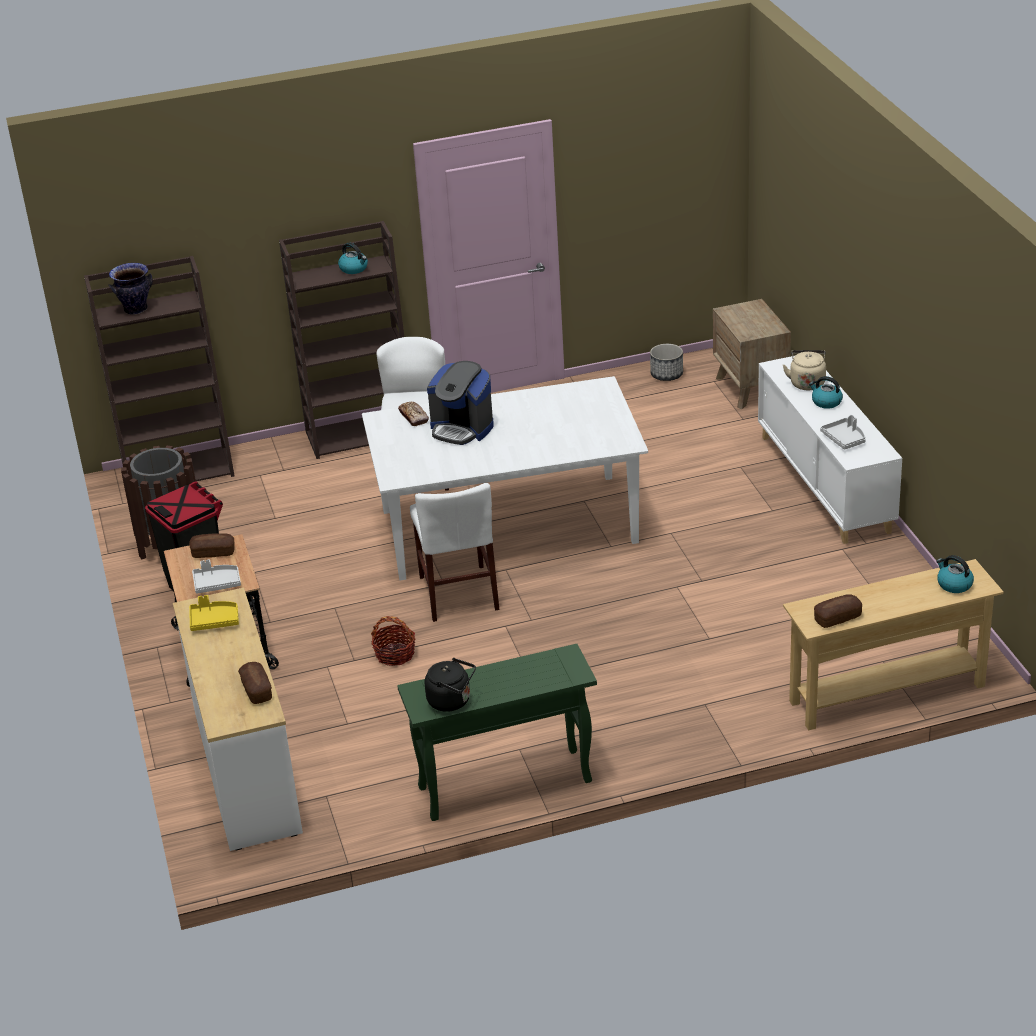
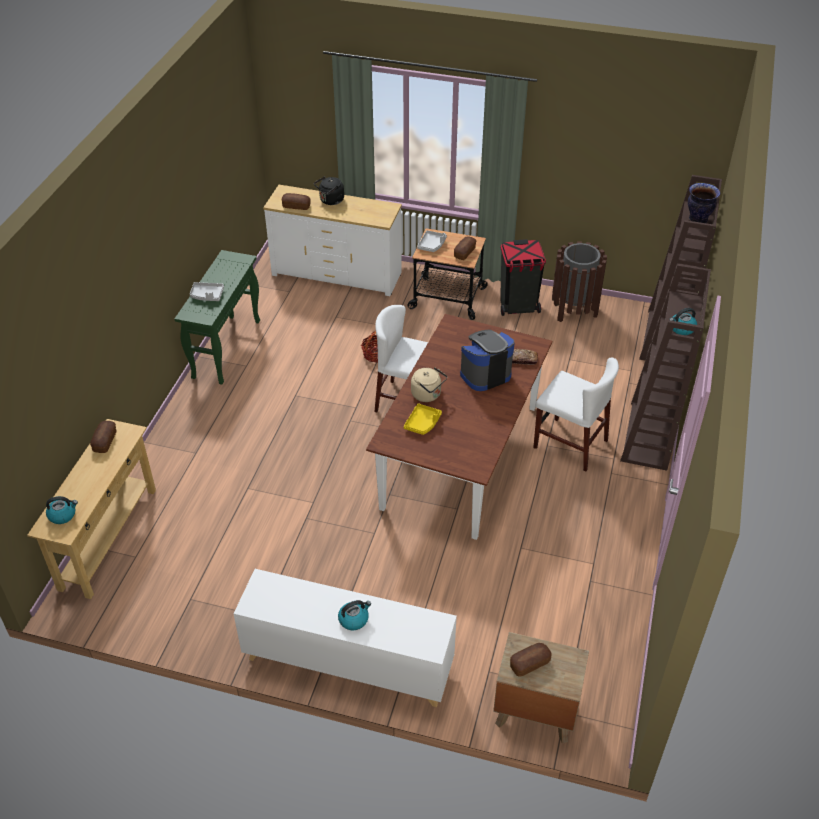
camera: 120 degrees right, 10 degrees up
(214, 621) = (369, 210): yellow tray -> yellow tray (423, 423)
(452, 701) = (221, 267): black kettle -> black kettle (330, 201)
(509, 526) = (461, 457): white dining table -> brown dining table
(666, 375) = (606, 663): planter -> none
(757, 325) = (529, 663): none -> bread
(807, 382) = (395, 627): beige kettle -> beige kettle (428, 395)
(844, 439) = (293, 595): grey tray -> grey tray (207, 295)

